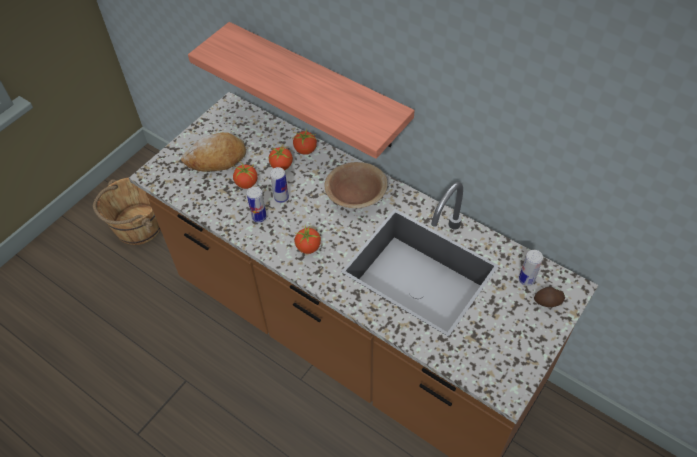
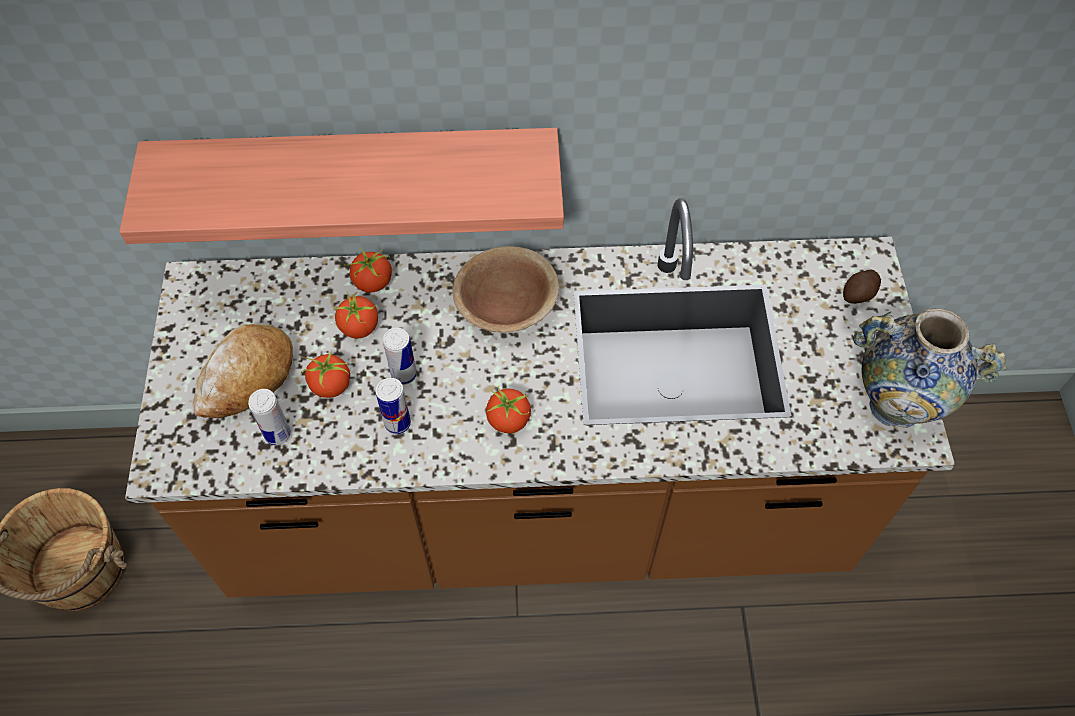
camera: 40 degrees left, 5 degrees up
(511, 369) = (895, 406): none -> vase
(526, 279) = (812, 282): can -> can (277, 434)

